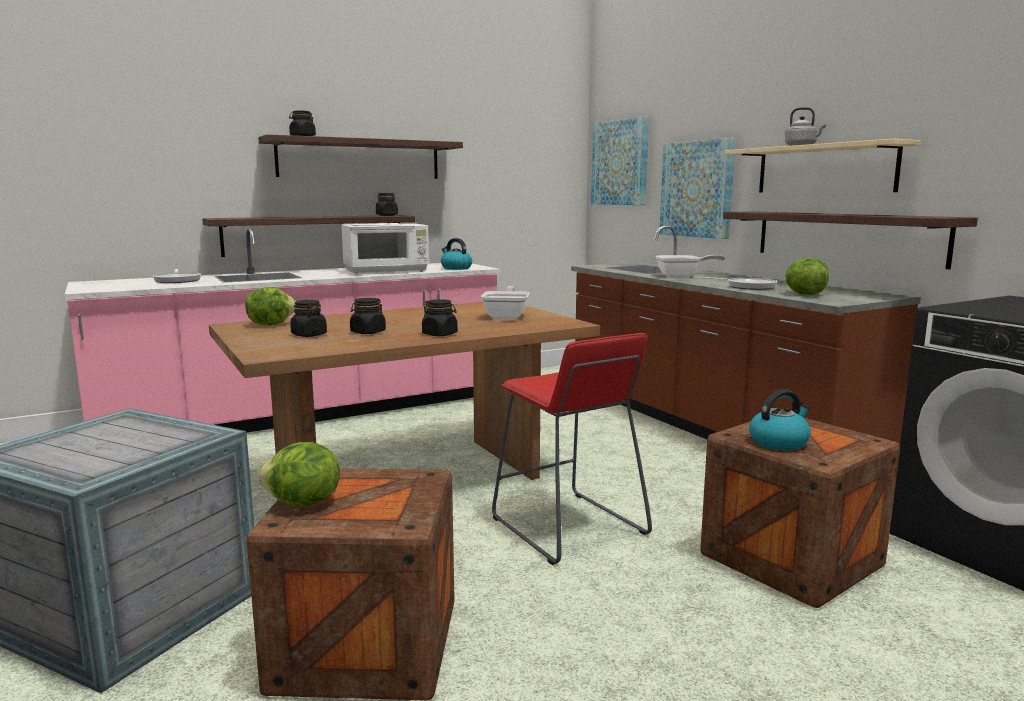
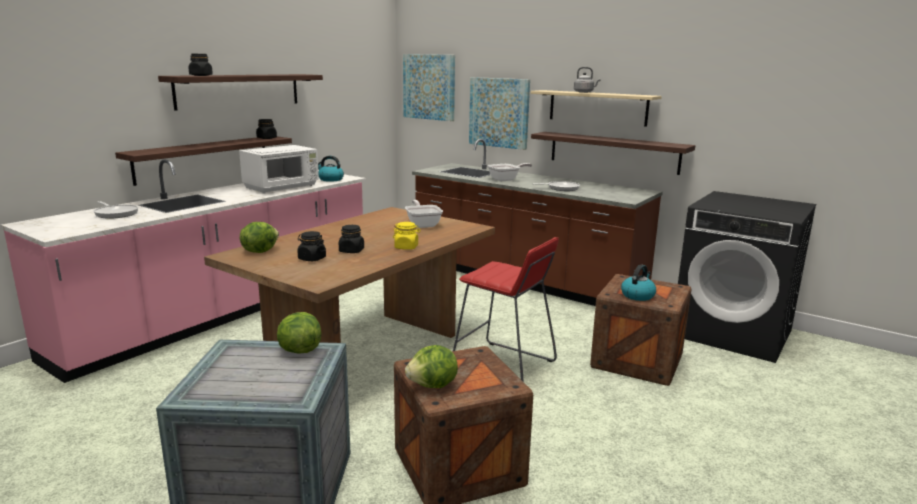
camera: 25 degrees left, 5 degrees up
(440, 334) = (406, 247): black jar -> yellow jar
(804, 294) = (602, 194): lettuce -> lettuce (299, 350)

